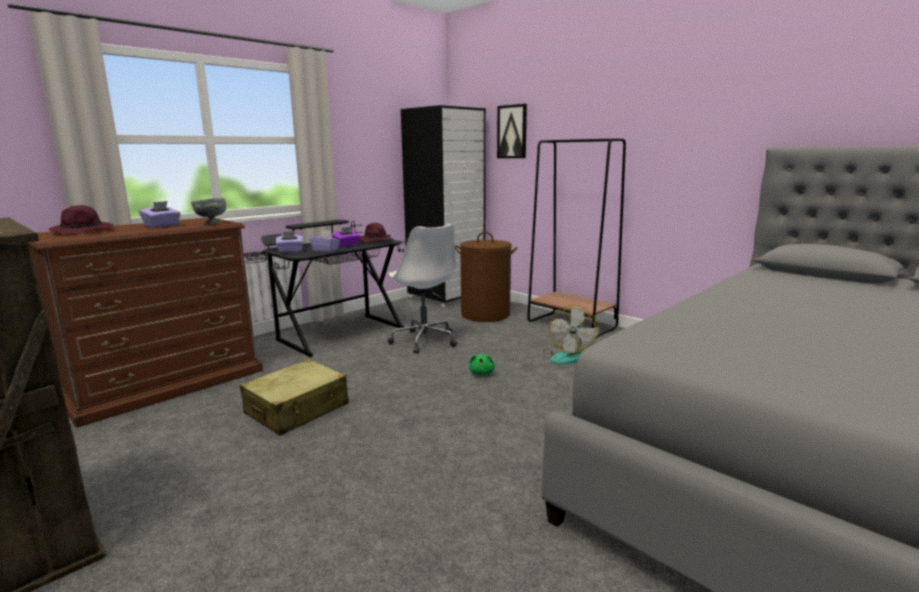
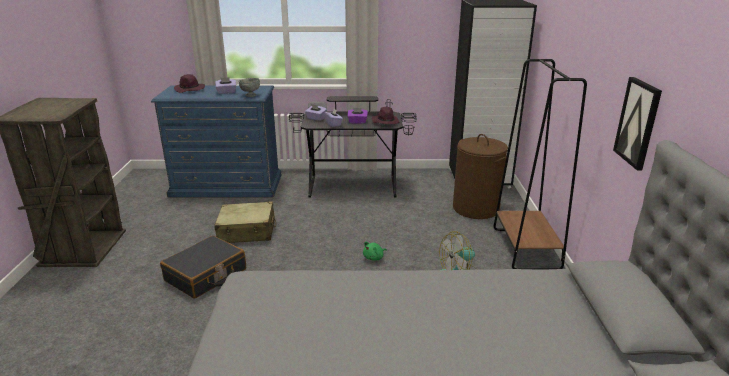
camera: 45 degrees right, 10 degrees up
(166, 382) = (227, 185): brown dresser -> blue dresser
(334, 469) = (206, 275): none -> black suitcase
(425, 342) = (388, 215): white office chair -> none
(512, 131) = (548, 35): picture -> picture (638, 123)

